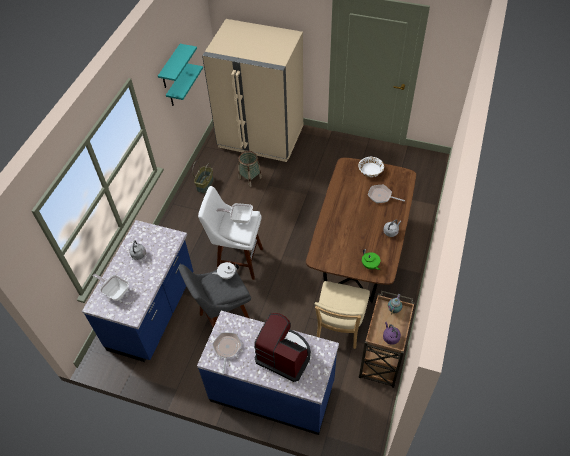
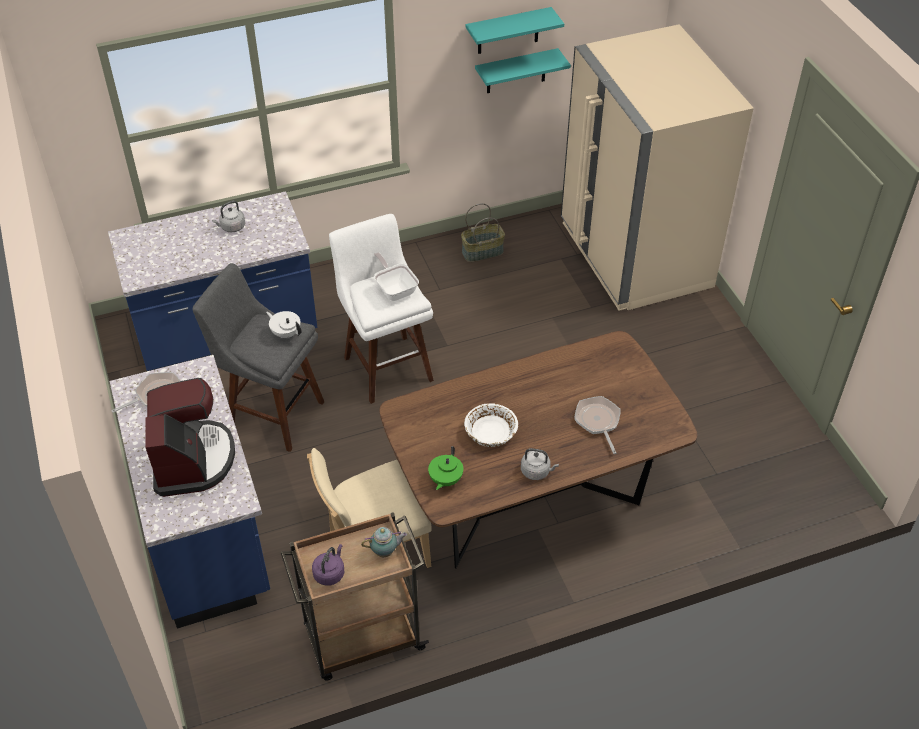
camera: 50 degrees right, 5 degrees down
(115, 291) = (159, 241): frying pan -> none
(250, 178) = (544, 290): basket -> none
(370, 170) = (637, 380): white bowl -> white bowl (490, 432)

